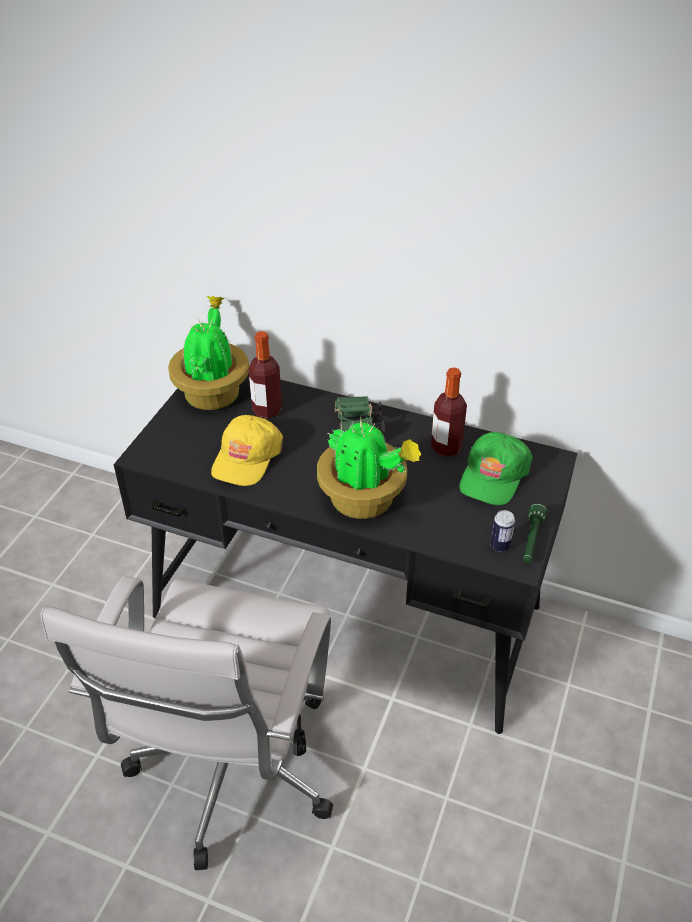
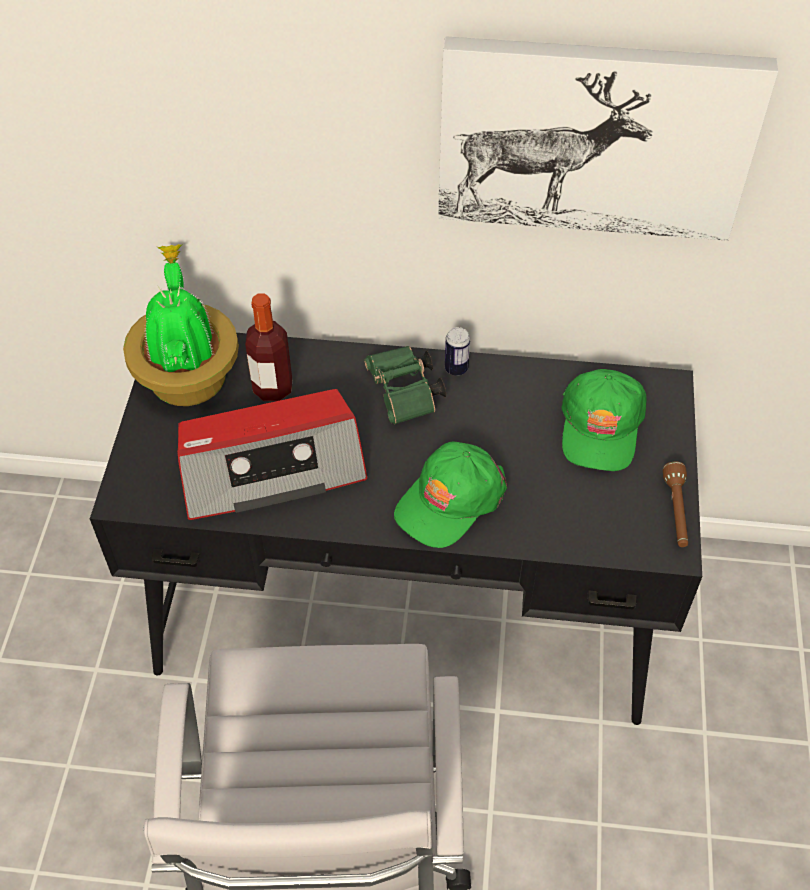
camera: 15 degrees left, 10 degrees up
(246, 457) = (271, 468): yellow cap -> radio
(364, 500) = (449, 500): potted plant -> green cap
(446, 447) = (528, 397): bottle -> none
(500, 546) = (640, 529): can -> can (456, 368)
(505, 247) = (594, 137): none -> picture
(531, 540) = (676, 512): green flashlight -> brown flashlight

